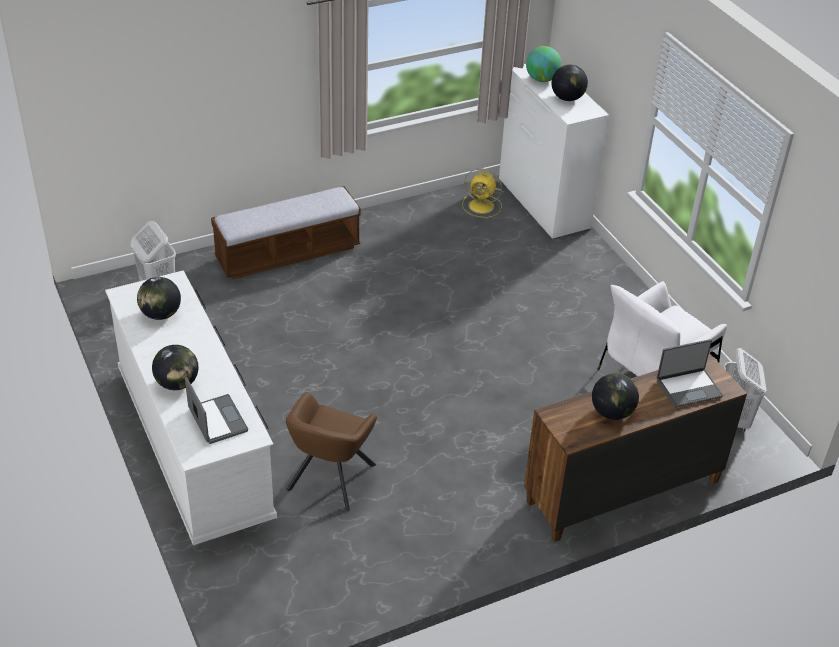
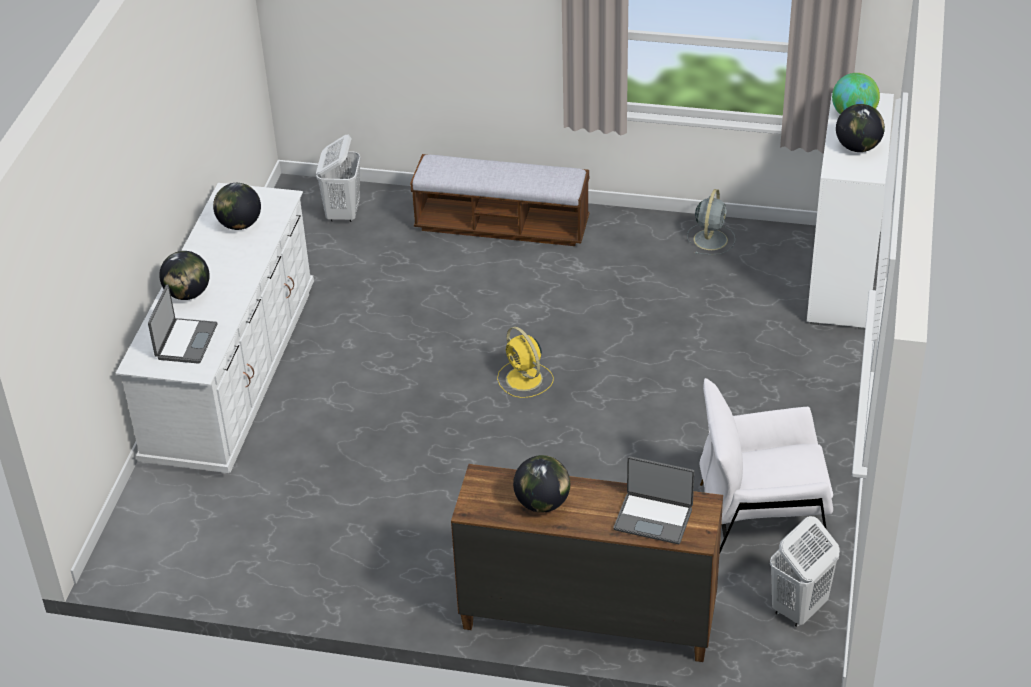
camera: 40 degrees right, 0 degrees up
(330, 479) = (316, 464): brown armchair -> none
(438, 209) = (711, 239): none -> grey fan
(482, 206) = (766, 254): yellow fan -> yellow fan (525, 379)

